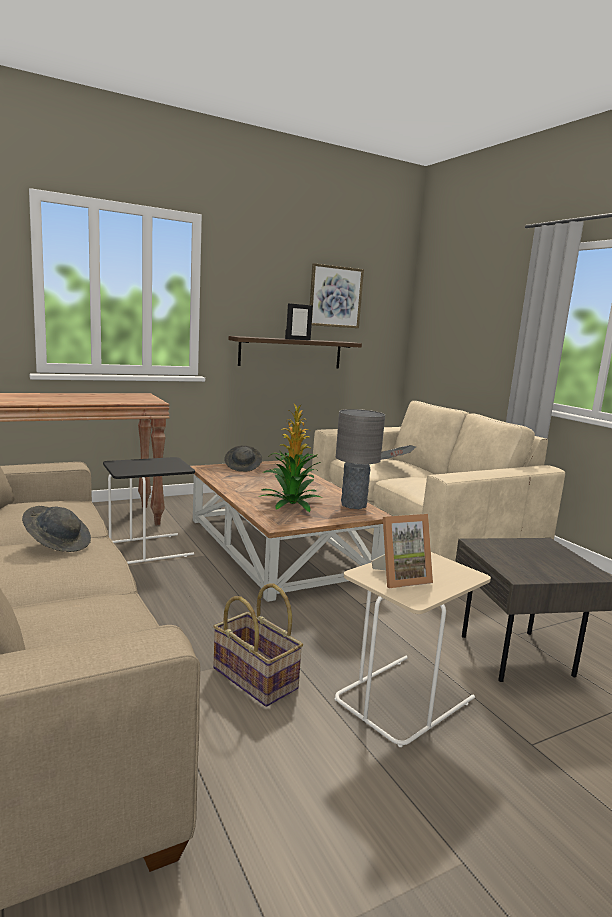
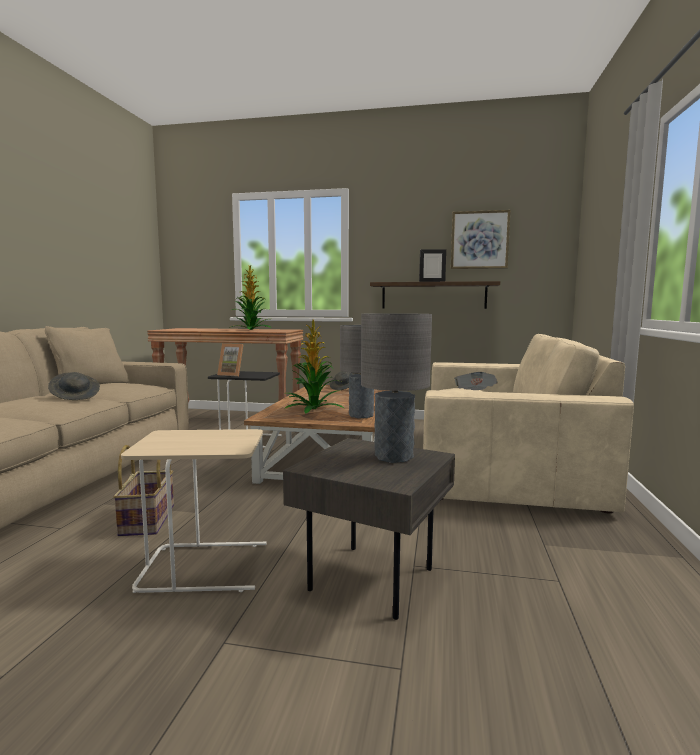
camera: 40 degrees right, 5 degrees down
(93, 396) = (252, 329): none -> potted plant
(400, 578) = (177, 439): picture frame -> picture frame (232, 375)
(534, 551) = (394, 457): none -> grey table lamp

